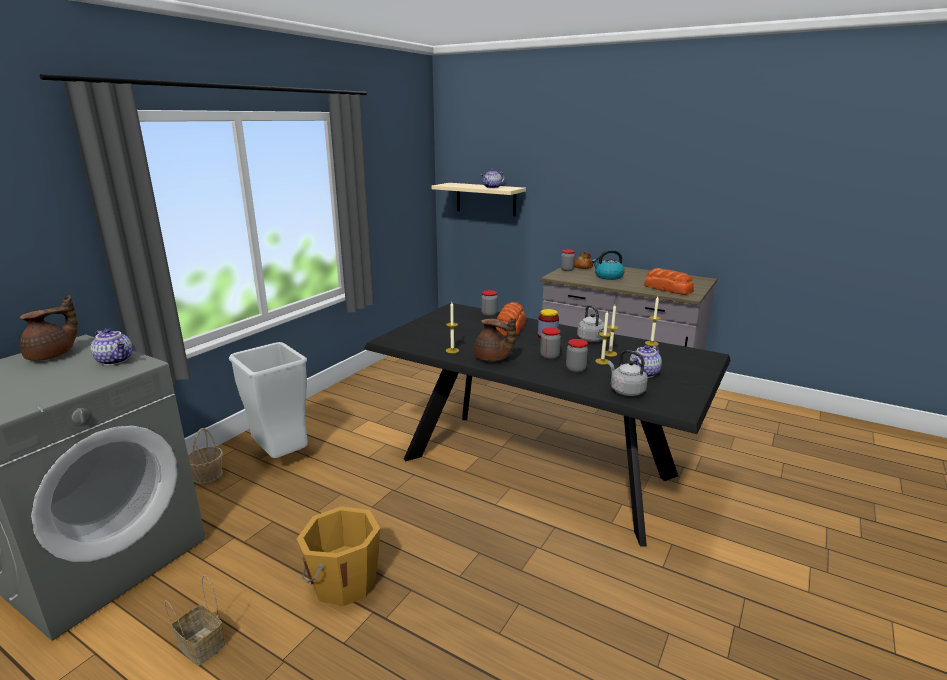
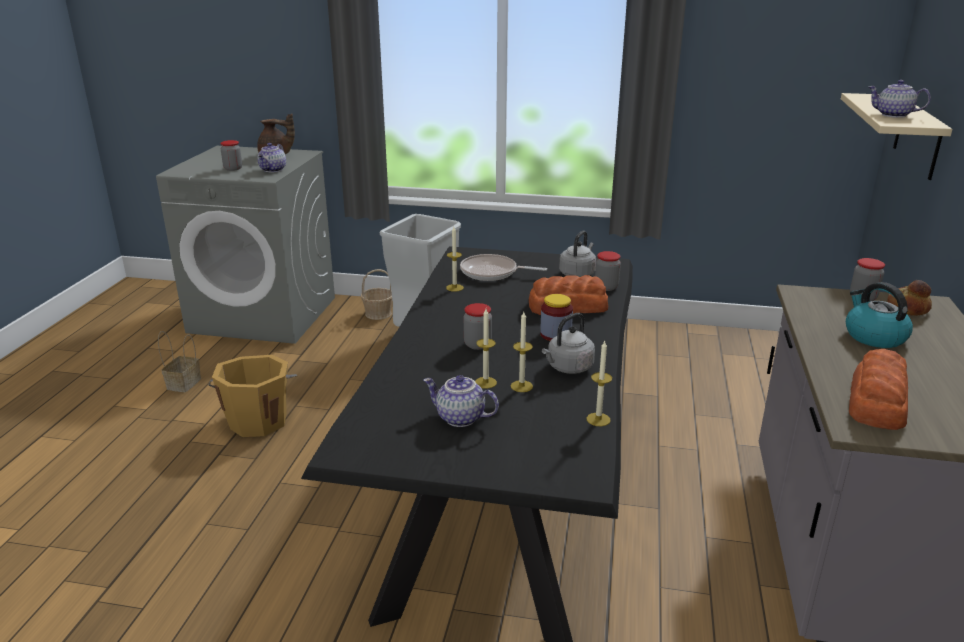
camera: 70 degrees right, 5 degrees up
(436, 336) = (492, 273): none -> frying pan
(493, 358) = (444, 312): brown teapot -> none
(575, 369) = (443, 366): jar -> jar (233, 168)
(625, 391) = (389, 406): grey kettle -> grey kettle (578, 273)

